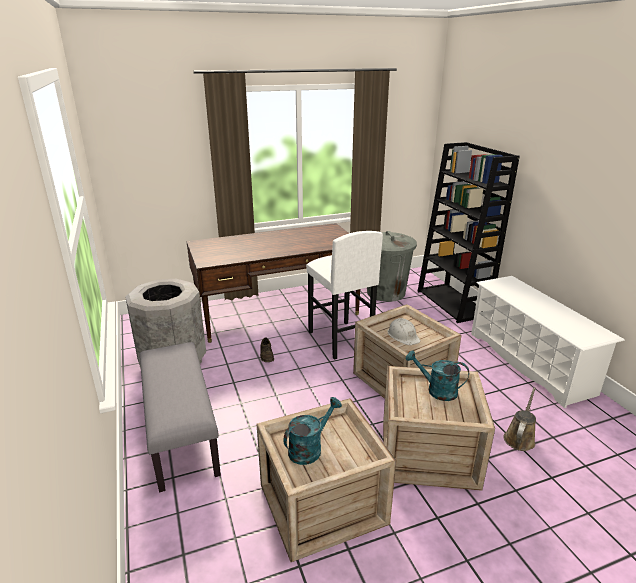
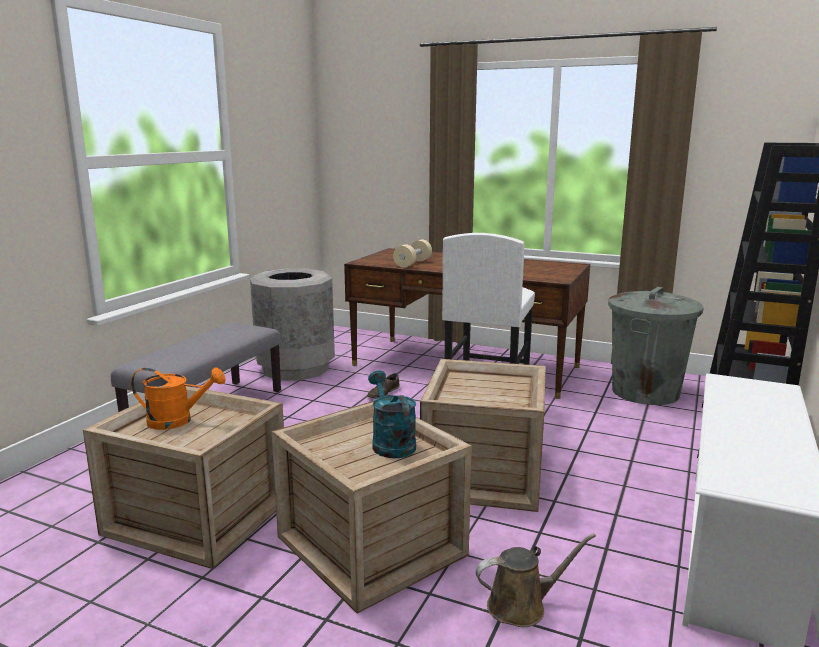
camera: 45 degrees right, 10 degrees down
(243, 253) = (412, 263): none -> beige dumbbell
(309, 448) = (178, 421): turquoise watering can -> orange watering can
(403, 336) = (476, 391): white hard hat -> none

